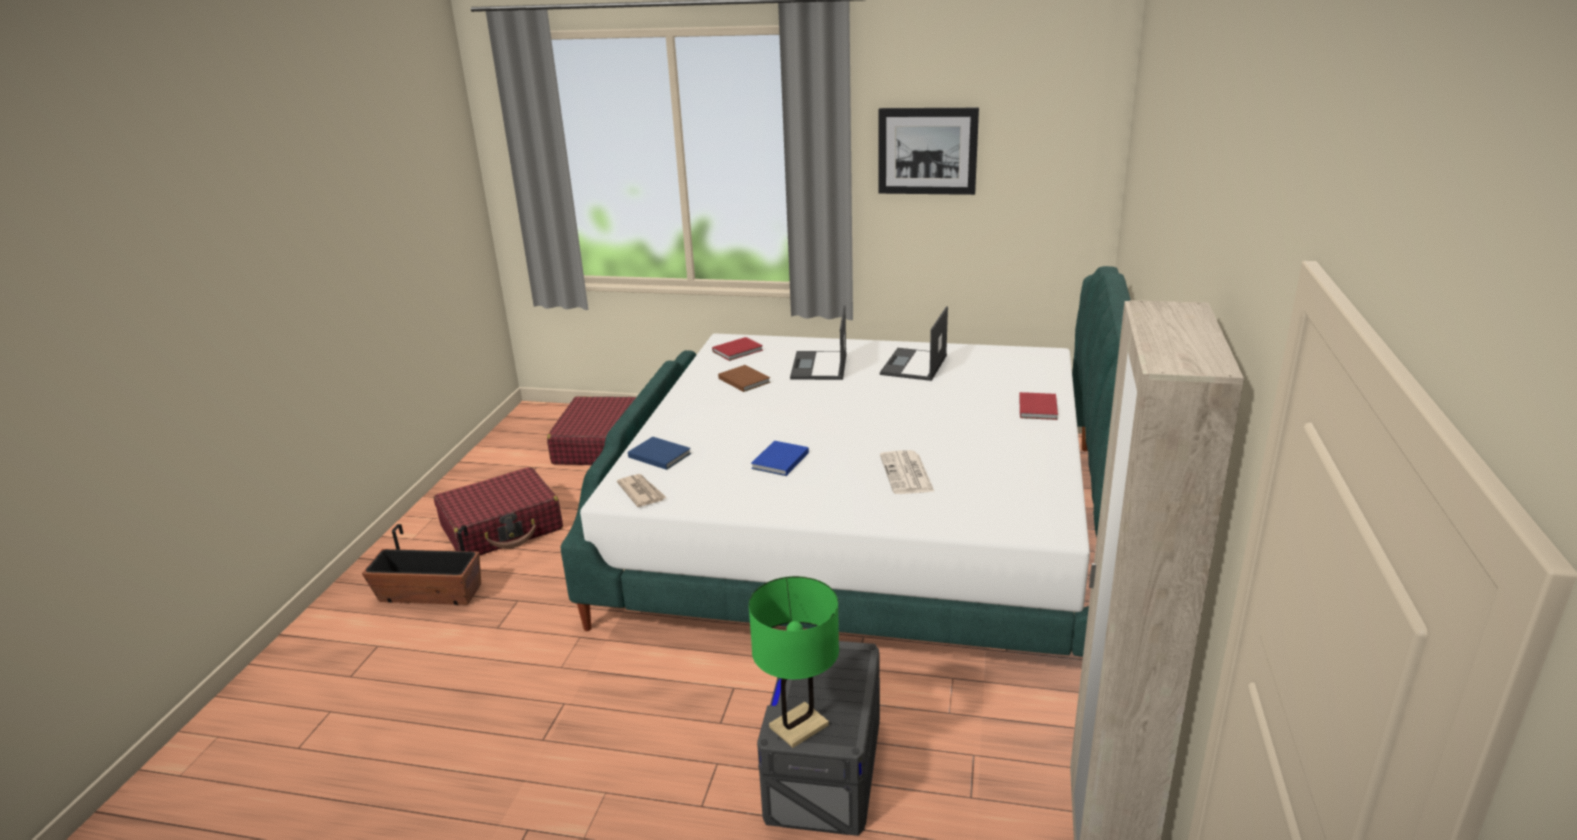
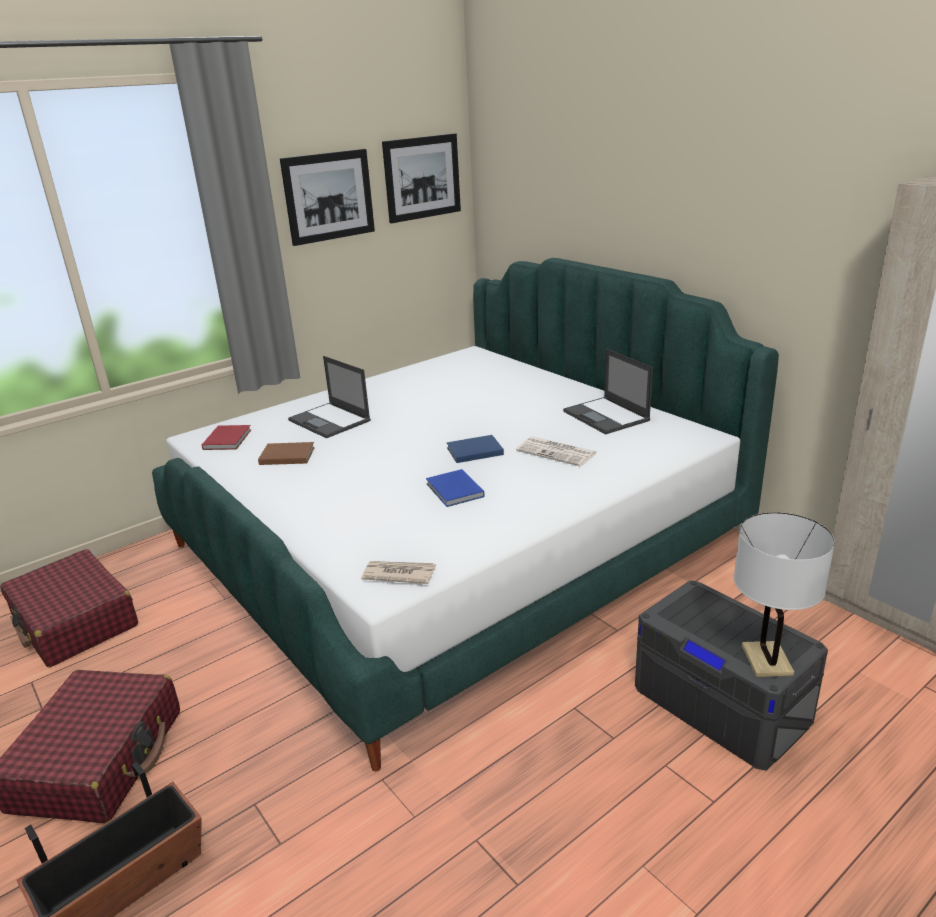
camera: 50 degrees left, 0 degrees up
(659, 454) = (343, 540): blue book -> blue book (473, 451)
(799, 726) = (767, 660): green table lamp -> white table lamp
(914, 365) = (401, 391): laptop -> laptop (607, 416)
(1038, 408) = (538, 381): red book -> none
(1051, 146) = (422, 177): none -> picture

